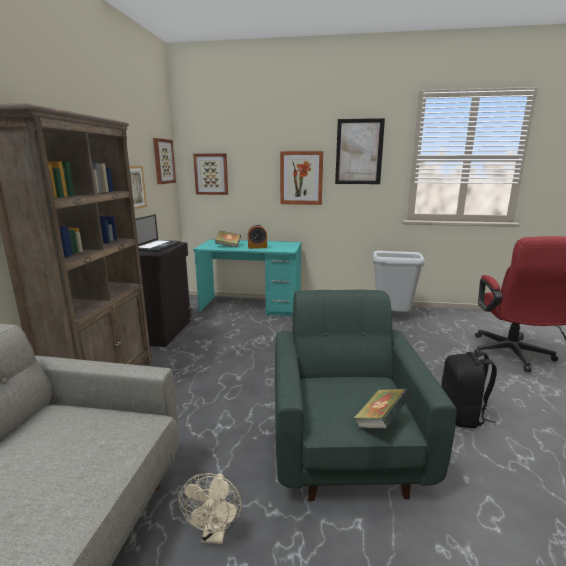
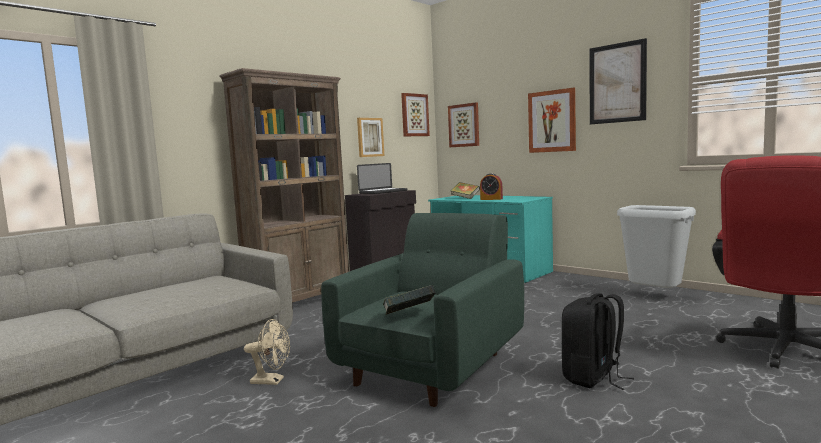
camera: 35 degrees right, 10 degrees down
(215, 534) = (272, 381): beige fan -> beige fan turned 120 degrees counterclockwise

